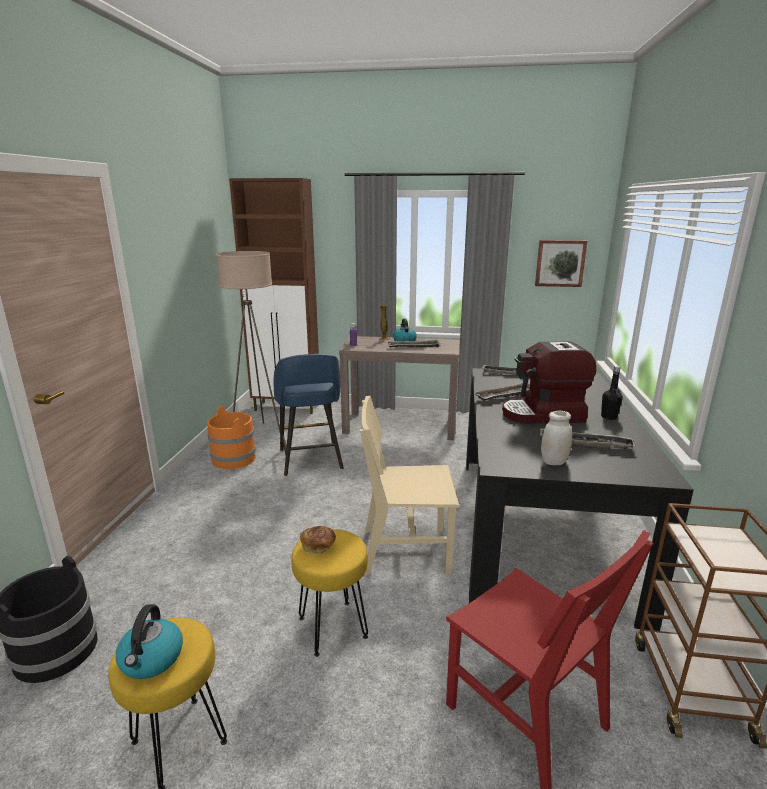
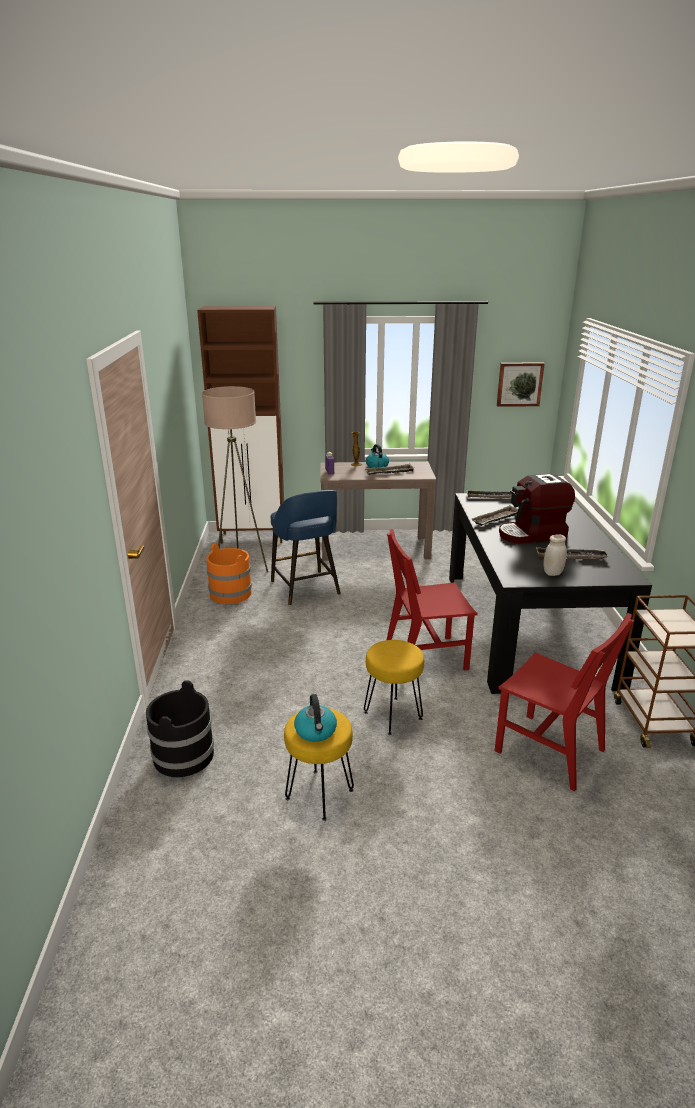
camera: 10 degrees left, 5 degrees up
(318, 546) = (386, 652): bread -> none
(405, 550) = (425, 656): beige chair -> red chair
(609, 417) = (583, 533): black bottle -> none

